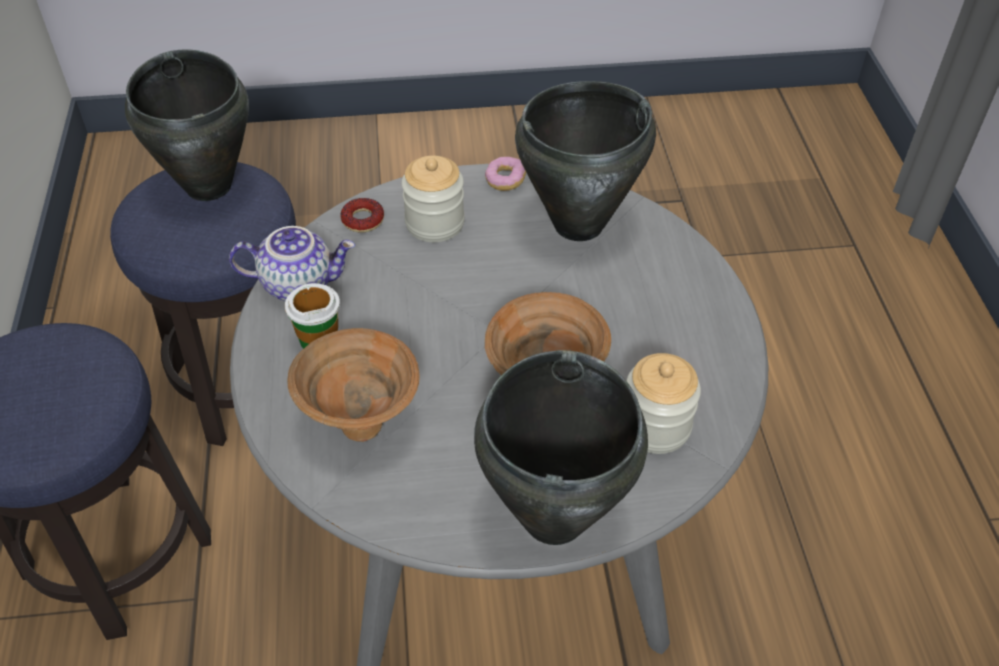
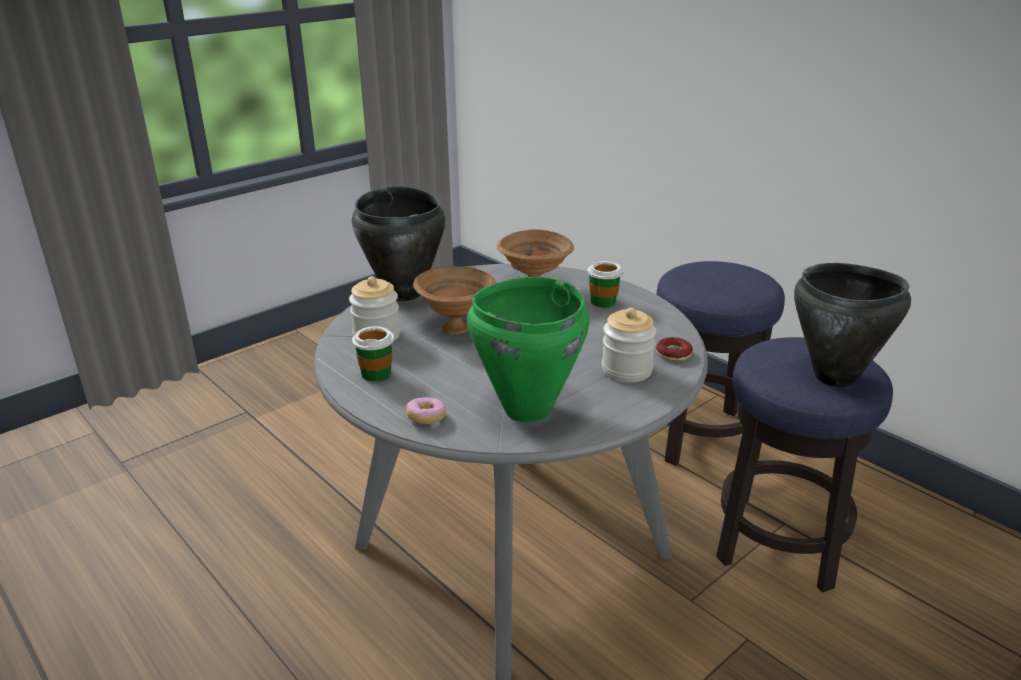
camera: 145 degrees right, 20 degrees down
(299, 283) = (653, 315): teapot -> none
(505, 181) = (619, 415): donut -> donut (426, 418)
(579, 225) = (526, 410): black cooking pot -> green cooking pot
(696, 350) = (376, 373): none -> cup

